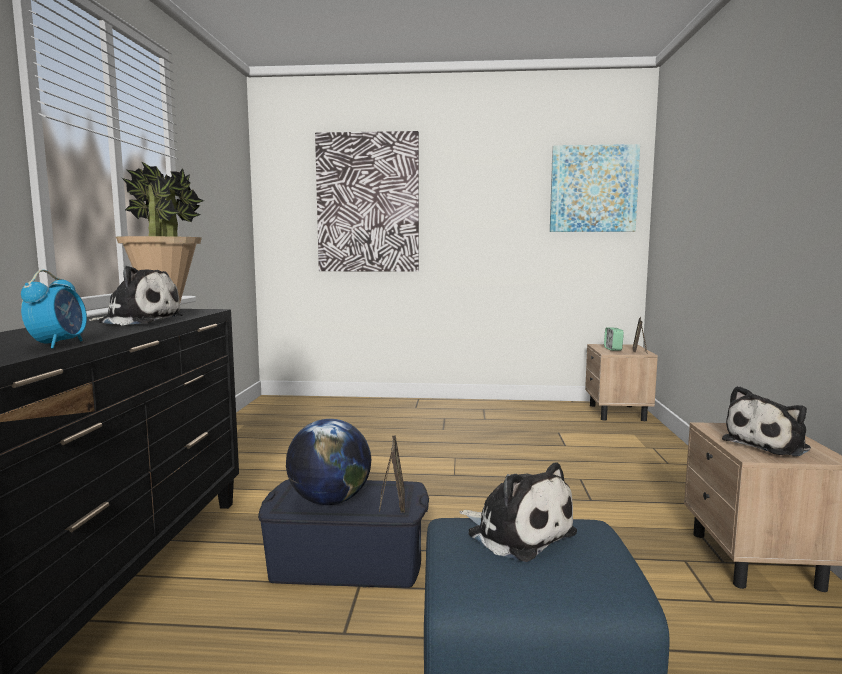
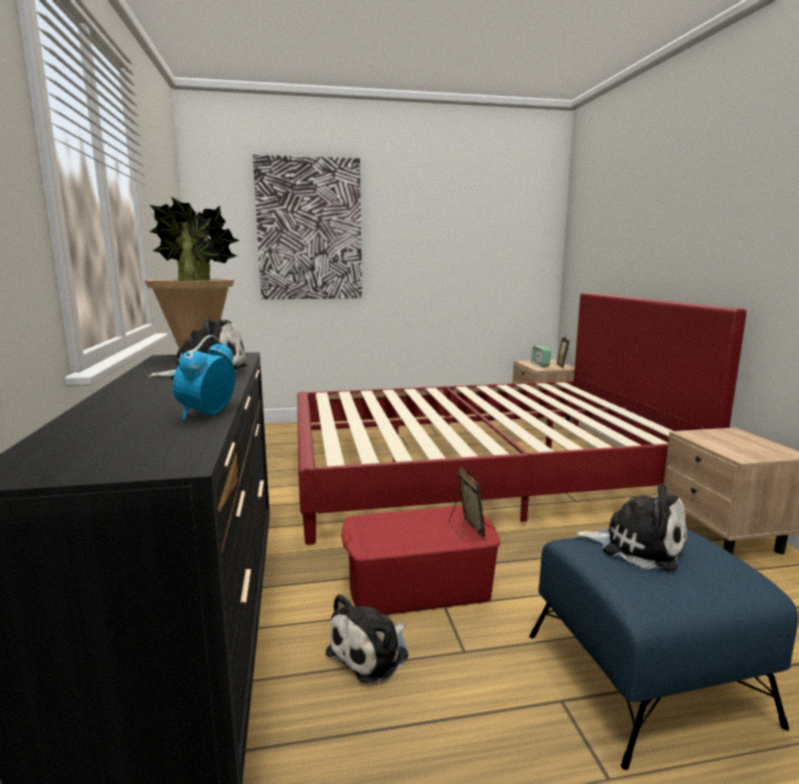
camera: 15 degrees left, 5 degrees up
(59, 344) = (207, 414): alarm clock -> alarm clock turned 150 degrees counterclockwise
(329, 501) = (407, 534): globe -> none
(347, 562) = (417, 586): blue storage box -> red storage box
(499, 459) = (477, 472): none -> red bed
(593, 189) = (518, 220): picture -> none
(769, 444) = (743, 446): plush toy -> plush toy (372, 653)

